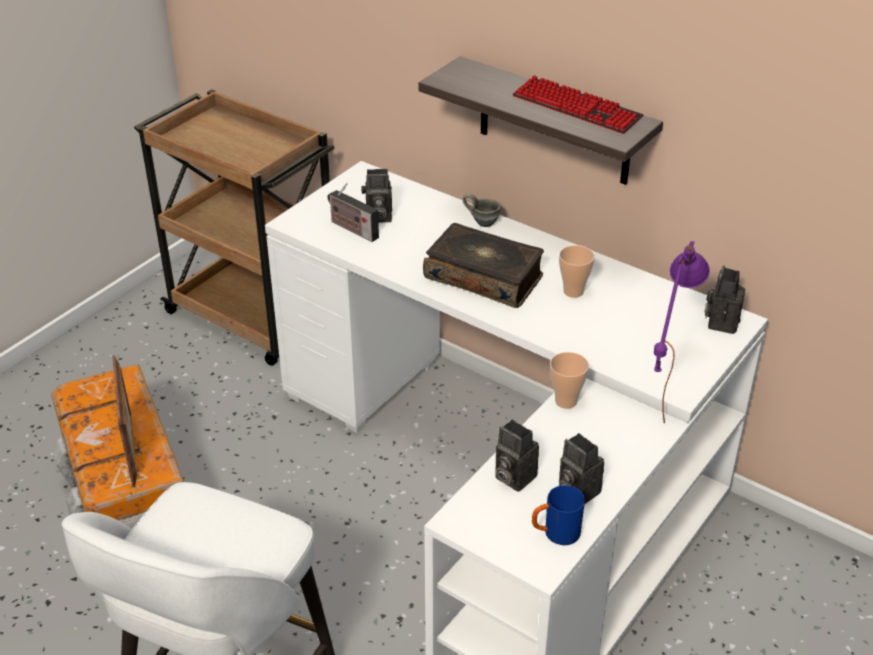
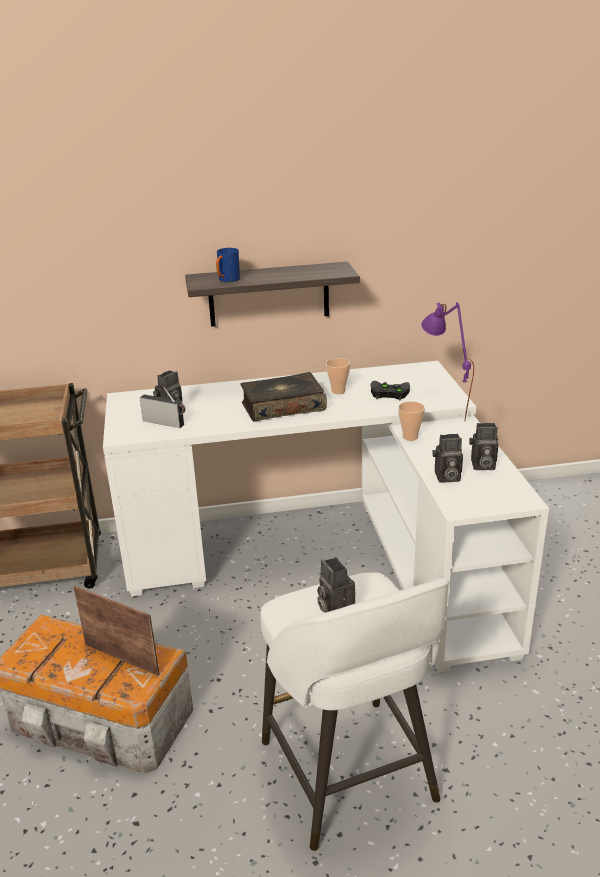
camera: 45 degrees left, 10 degrees down
(352, 229) = (165, 423): radio -> radio turned 150 degrees counterclockwise
(483, 222) = (236, 386): grey mug -> none
(555, 534) = (506, 485): blue mug -> blue mug (227, 280)
(576, 108) = (297, 270): keyboard -> none
(622, 328) = (388, 393): none -> black game controller
(721, 321) = (422, 370): camera -> camera (334, 609)

